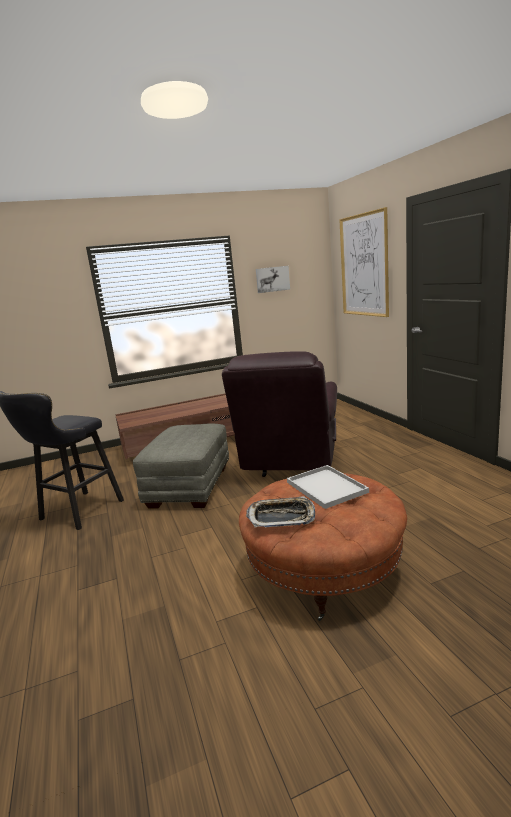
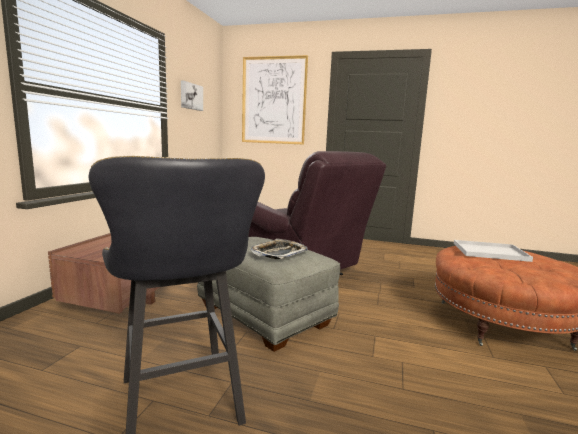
camera: 55 degrees left, 5 degrees down
(281, 517) = (537, 273): tray -> tray (279, 253)

